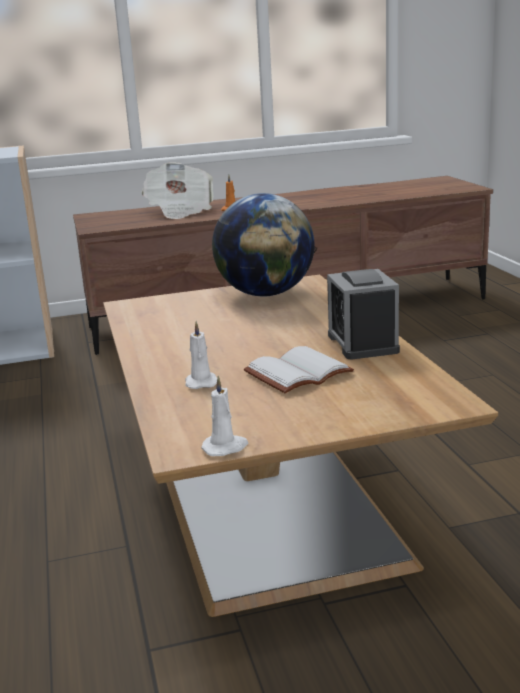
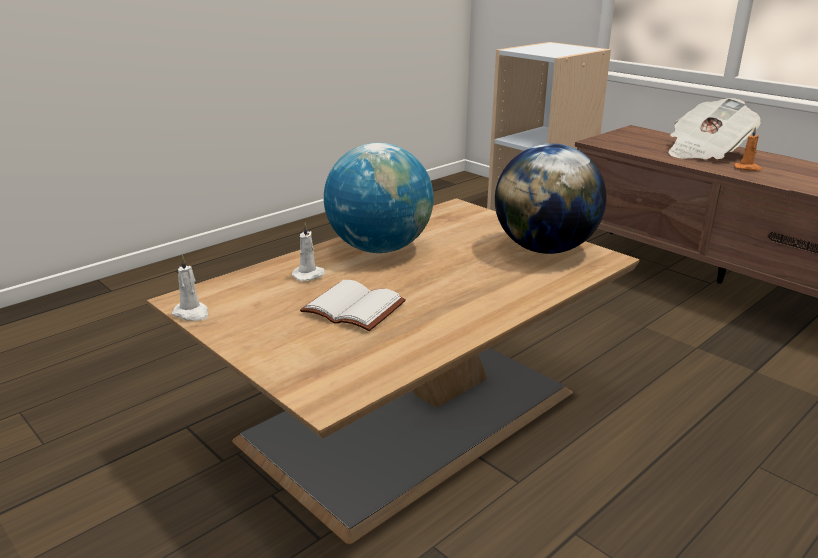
camera: 60 degrees right, 5 degrees up
(178, 346) = (379, 248): none -> globe
(362, 343) = (451, 322): alarm clock -> none

